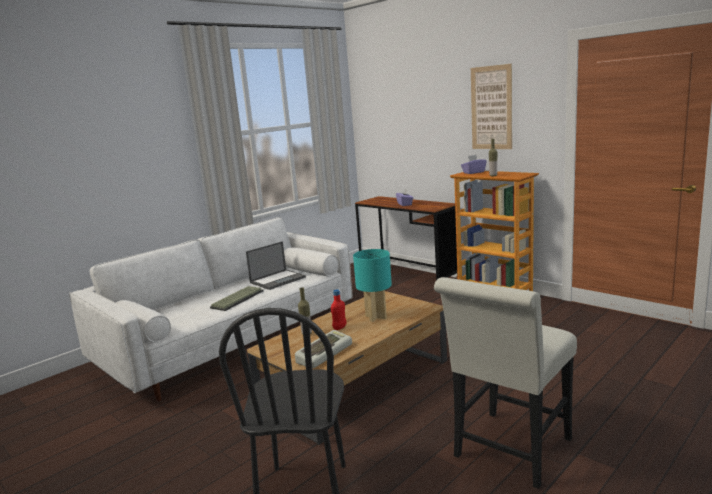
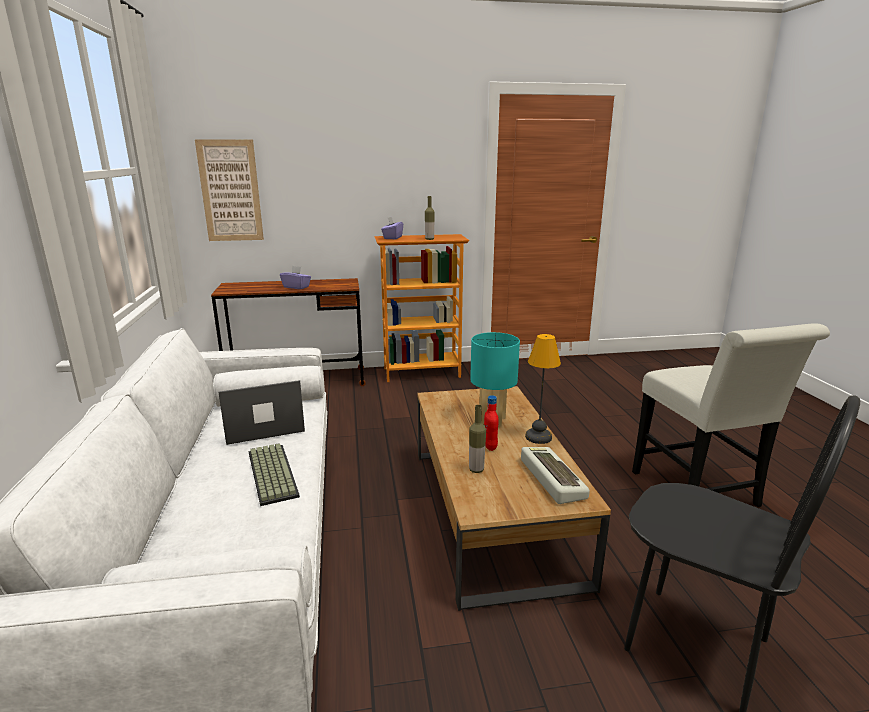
camera: 55 degrees left, 5 degrees up
(278, 280) = (262, 425): laptop -> laptop turned 105 degrees counterclockwise
(374, 335) = (539, 437): none -> table lamp
(491, 108) = (400, 161): picture -> picture (230, 191)

